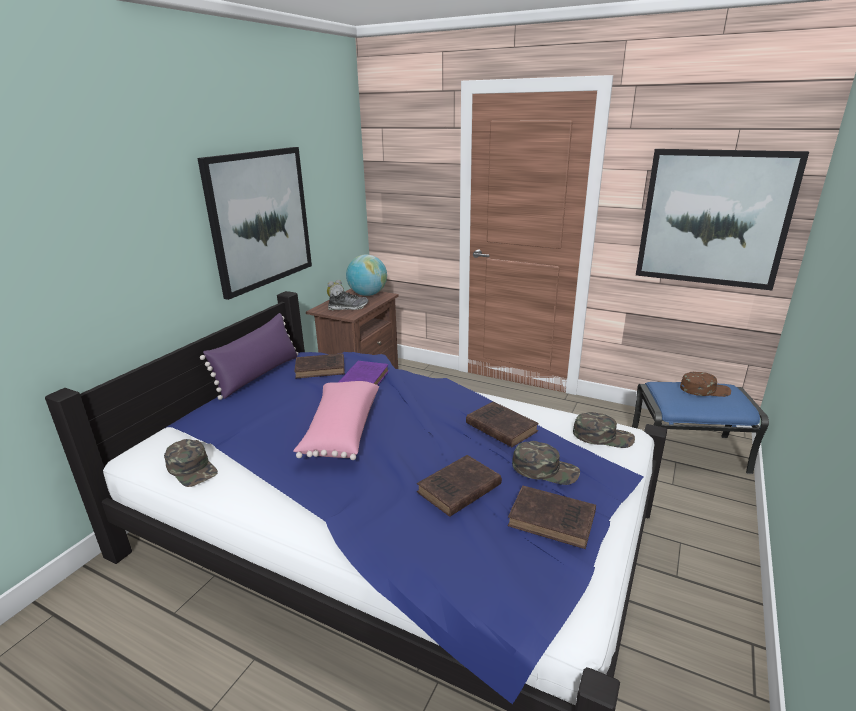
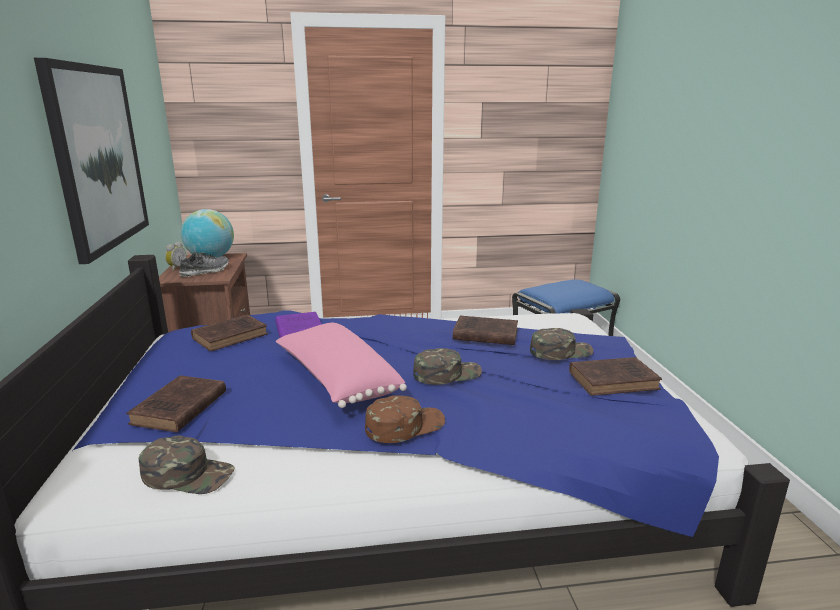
camera: 35 degrees left, 5 degrees down
(259, 375) = (150, 361): purple pillow -> none
(457, 490) = (517, 386): brown book -> brown book (178, 409)
(603, 436) = (560, 322): green cap -> green cap (447, 373)
(704, 389) = (566, 285): brown cap -> brown cap (404, 425)
(713, 218) = (538, 142): picture -> none

